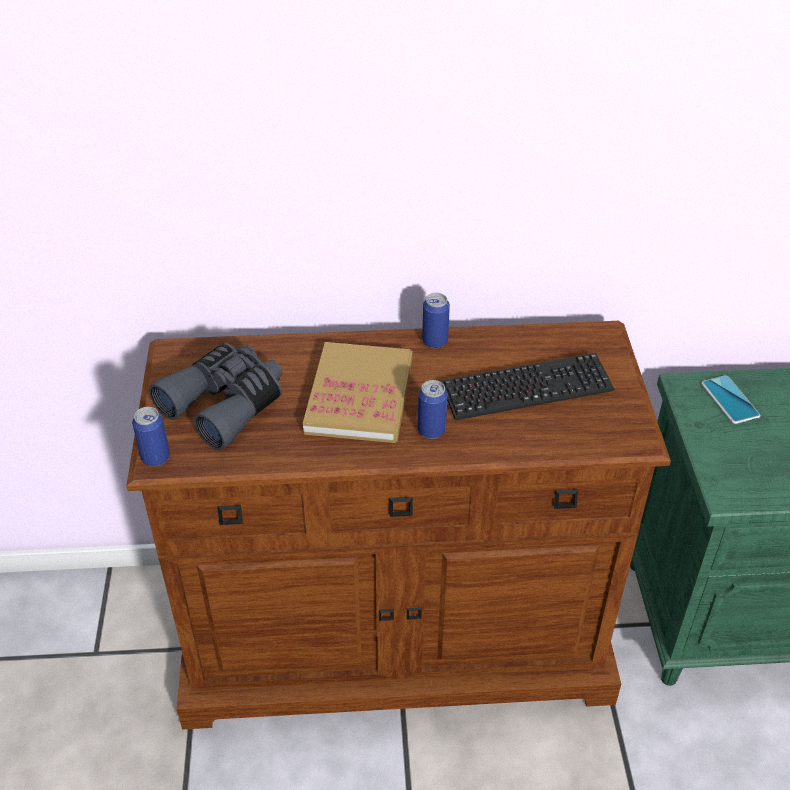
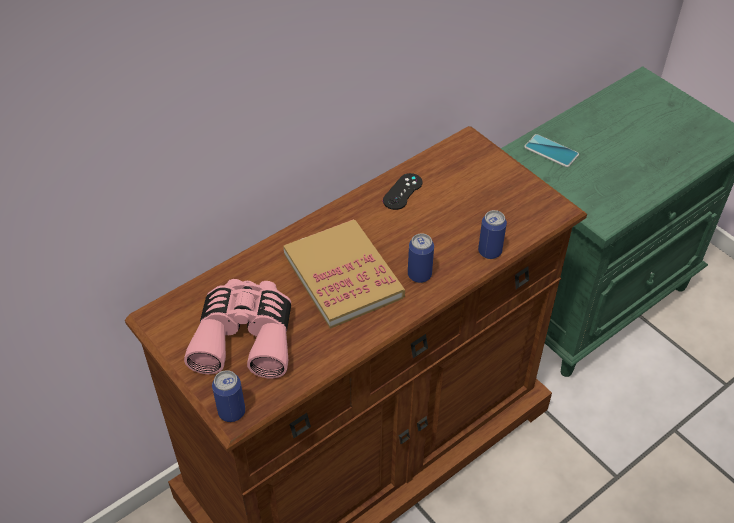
camera: 35 degrees left, 5 degrees up
(226, 403) = (245, 336): grey binoculars -> pink binoculars
(435, 341) = (357, 204): can -> can (489, 251)
(489, 350) = (402, 192): none -> black game controller
(526, 389) = (455, 209): keyboard -> none

